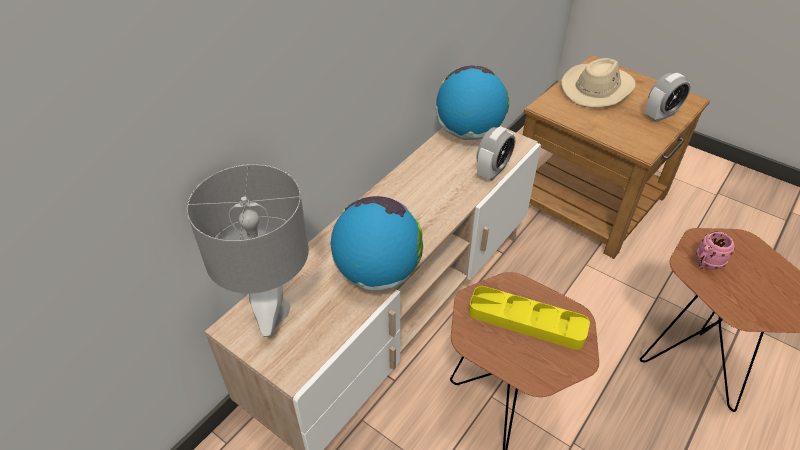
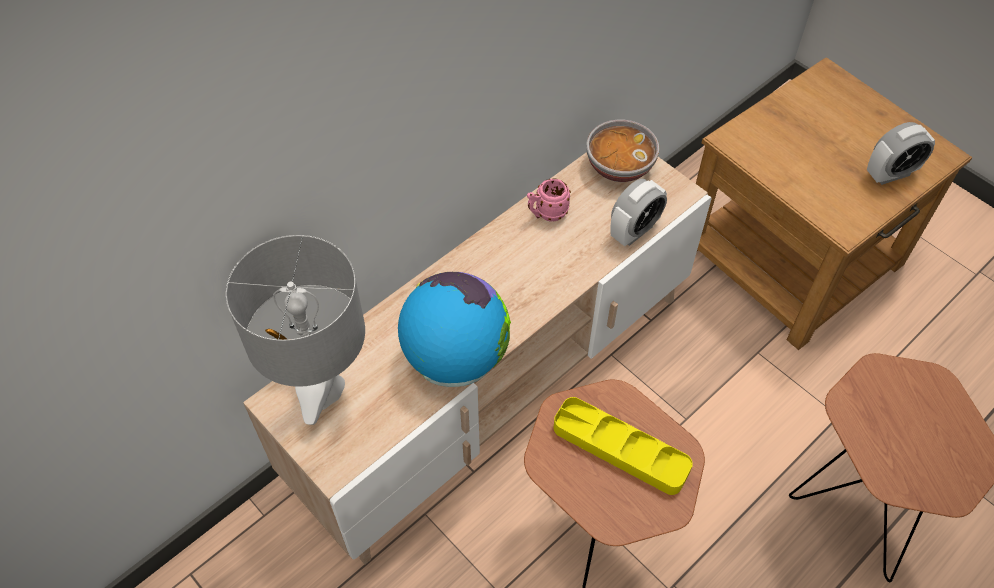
camera: 10 degrees right, 10 degrees up
(469, 132) = (618, 166): globe -> bowl
(597, 88) = (815, 117): beige hat -> none
(705, 264) = (871, 407): pink mug -> pink mug (546, 214)

